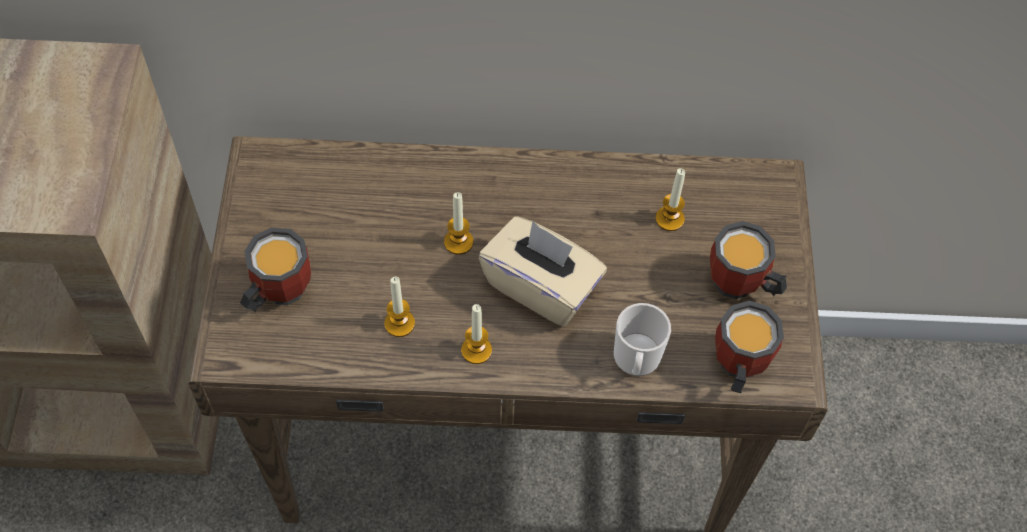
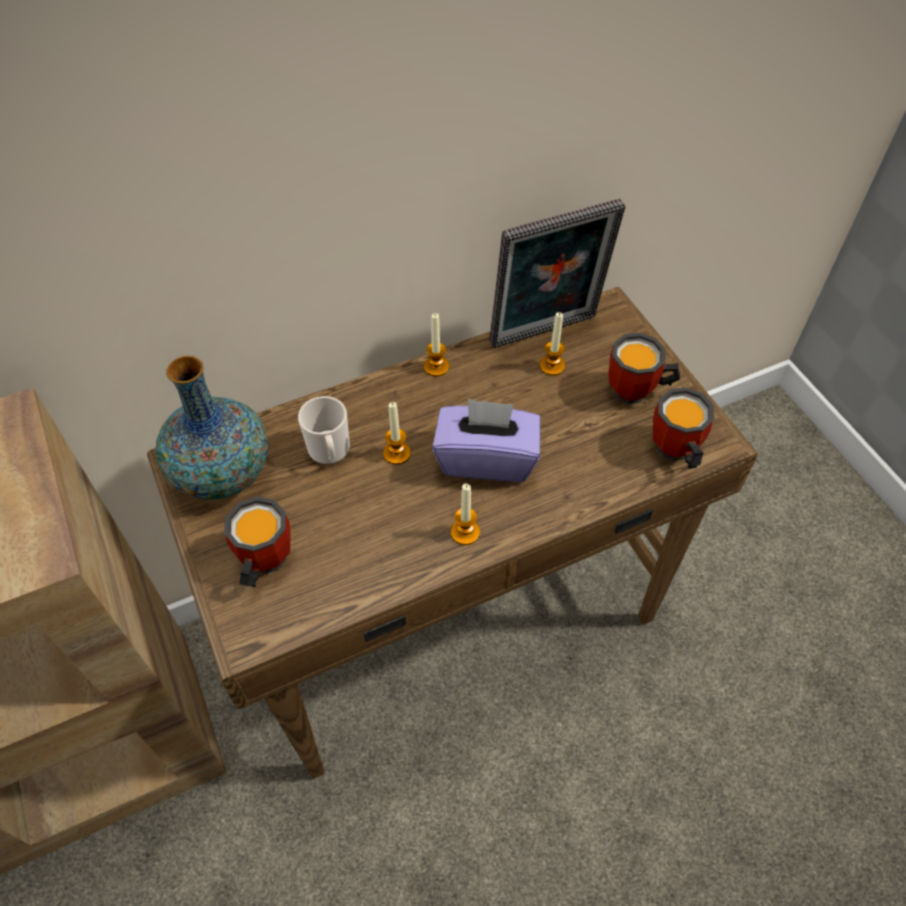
camera: 25 degrees left, 5 degrees down
(287, 188) = (222, 473): none -> vase
(399, 323) = (387, 540): candle -> candle (436, 367)
(541, 287) = (486, 458): beige tissue box -> purple tissue box
(636, 360) = (596, 482): mug -> mug (330, 452)
(685, 181) = (546, 334): none -> picture frame

